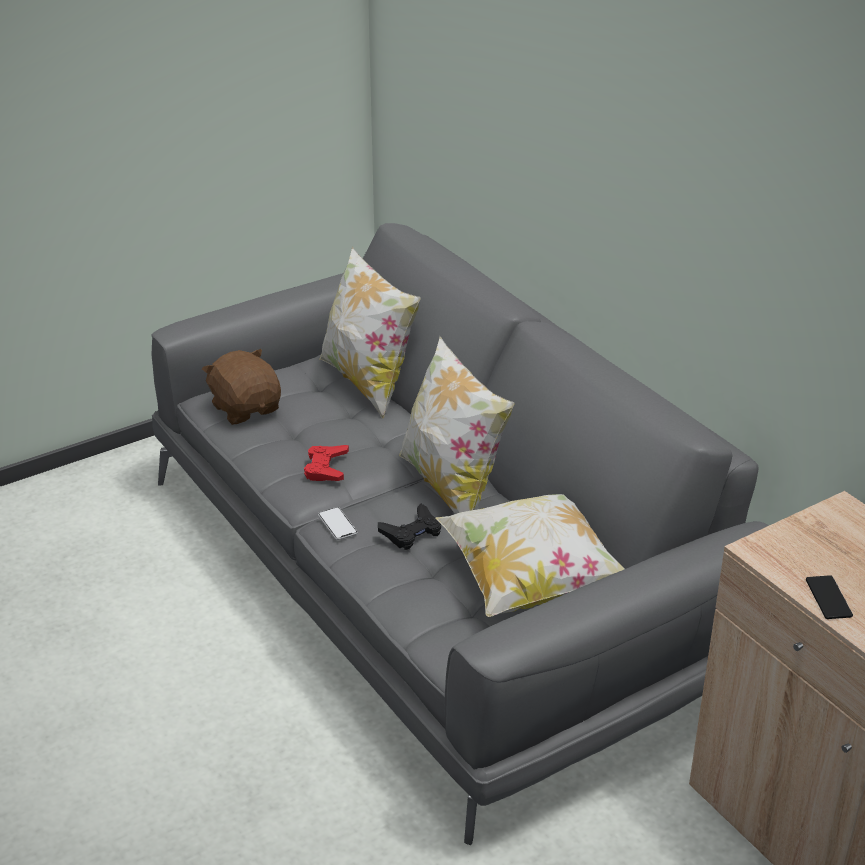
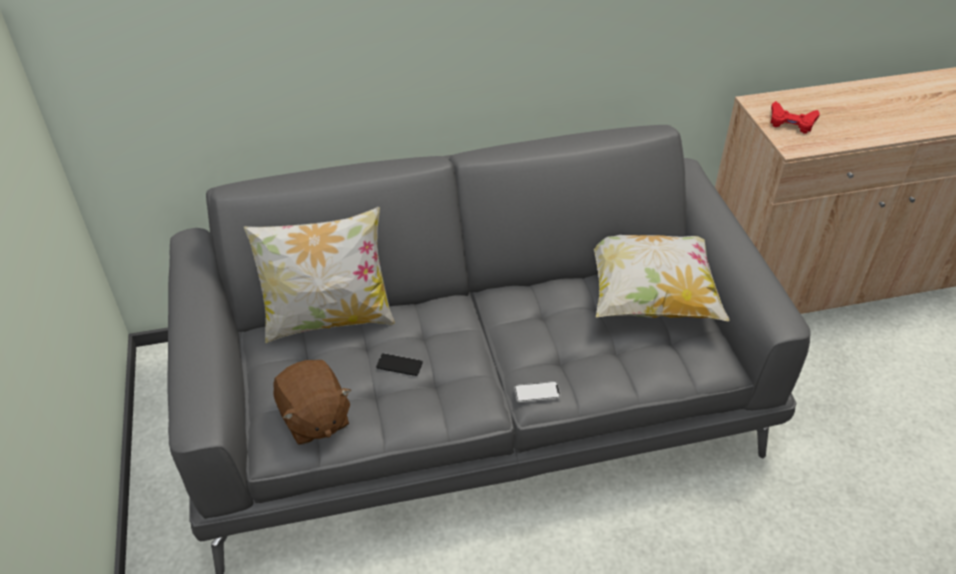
camera: 70 degrees left, 10 degrees up
(246, 408) = (314, 419): brown plush toy -> brown plush toy turned 105 degrees counterclockwise
(326, 468) = (451, 380): red game controller -> red game controller (791, 122)
(411, 532) = (569, 347): black game controller -> none
(452, 486) = (512, 308): pillow -> none
(828, 598) = (847, 137): phone -> phone (399, 365)

